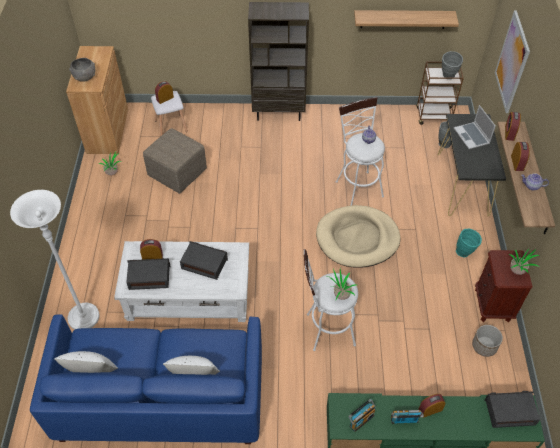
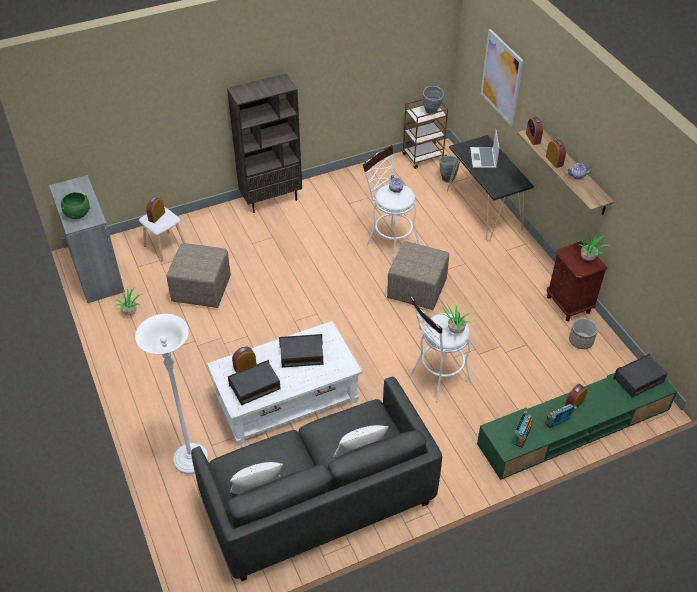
camera: 25 degrees left, 5 degrees down
(85, 77) = (77, 214): grey bowl -> green bowl
(107, 130) = (97, 273): brown cabinet -> grey cabinet
(160, 398) = (317, 501): blue sofa -> grey sofa
(357, 238) = (417, 290): beige dog bed -> beige ottoman
(403, 19) = (377, 67): shelf -> none
(465, 252) = (520, 268): turquoise vase -> none
(472, 136) = (483, 159): laptop -> laptop turned 45 degrees clockwise

